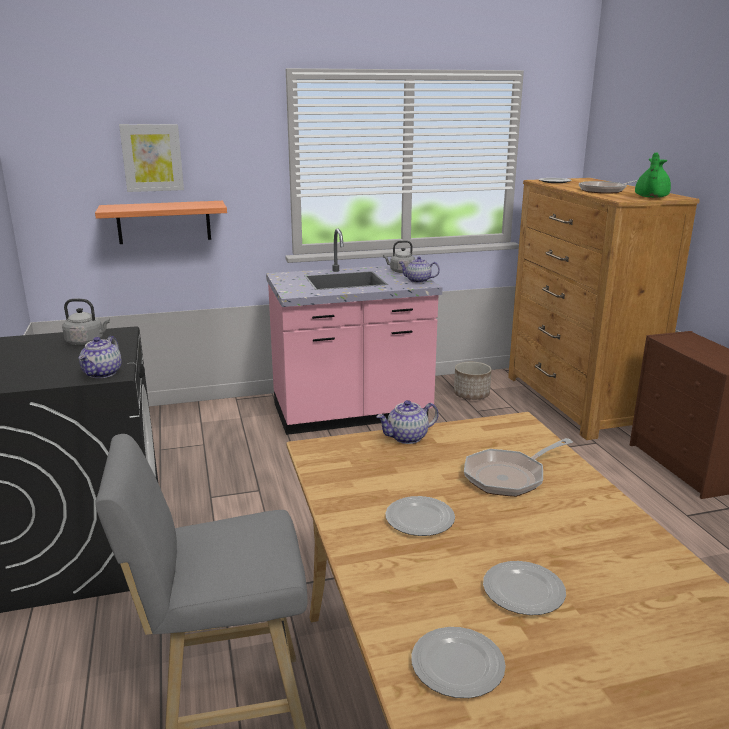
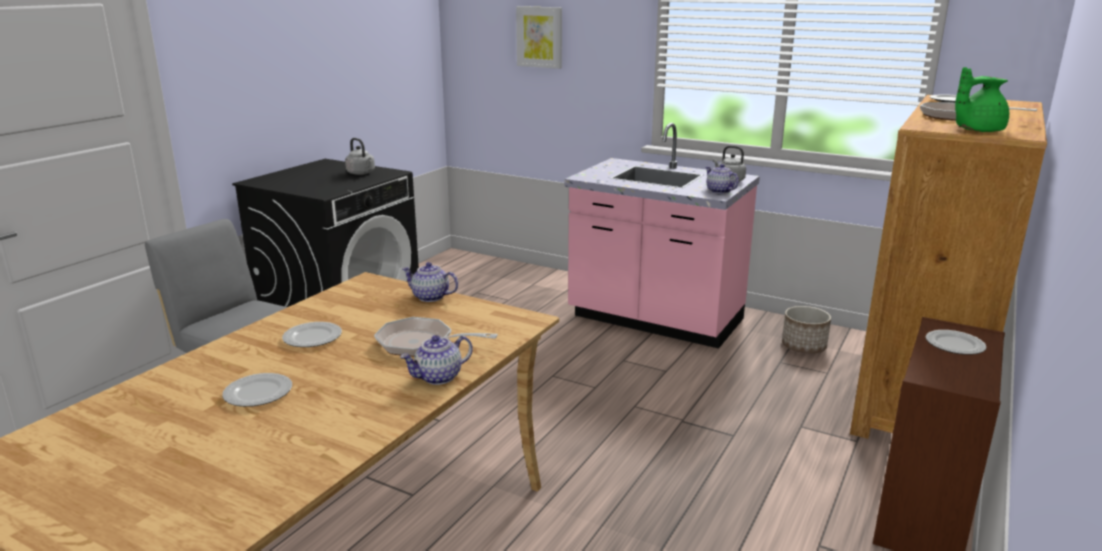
camera: 45 degrees right, 0 degrees up
(102, 373) = (321, 192): teapot -> teapot (438, 377)
(164, 222) = (543, 96): shelf -> none
(457, 666) = (151, 399): plate -> plate (954, 345)

